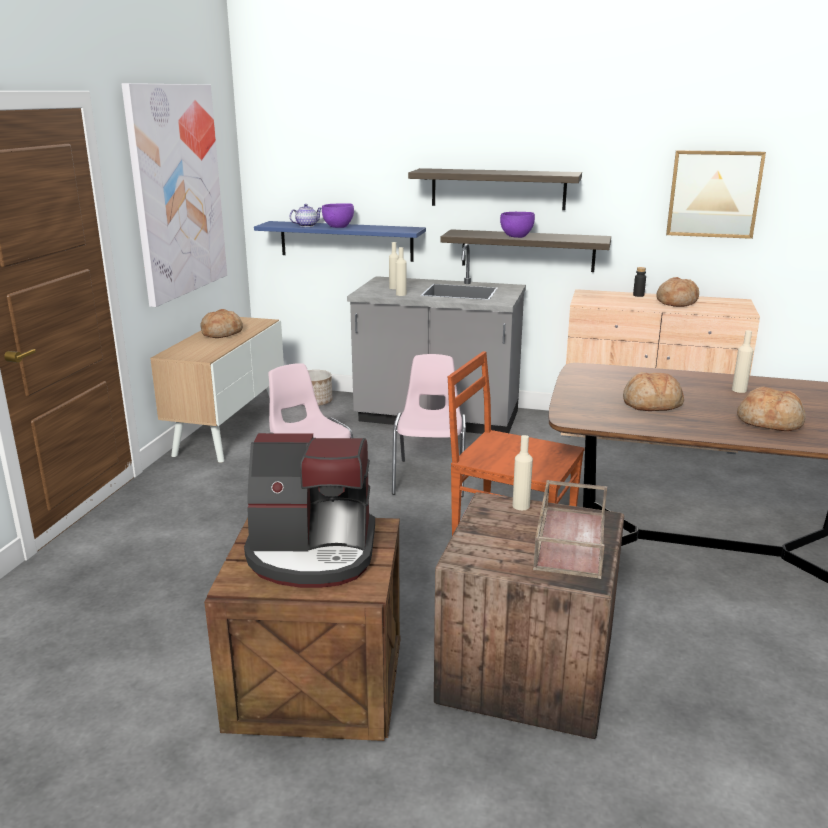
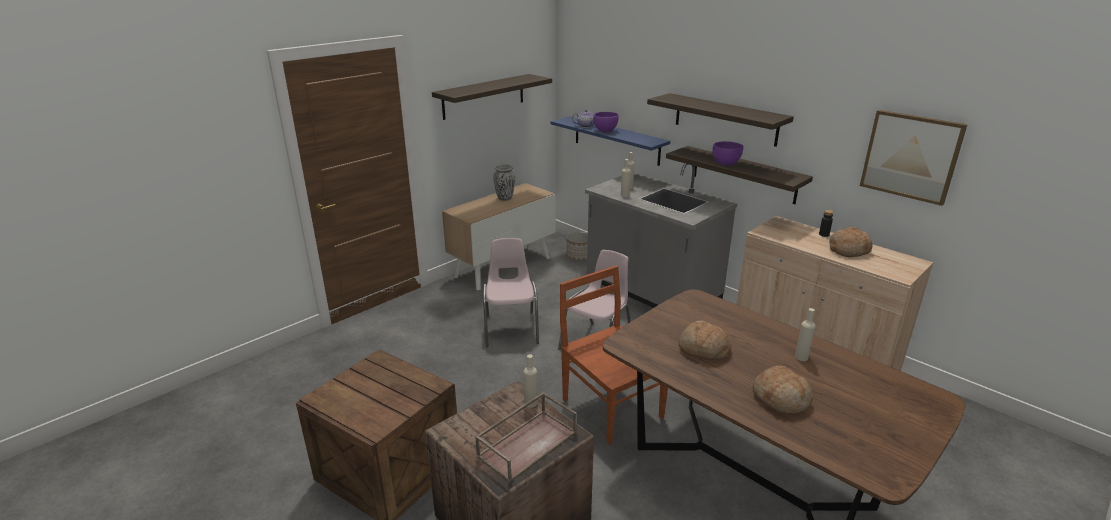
camera: 30 degrees right, 5 degrees up
(177, 191) = (484, 96): picture -> shelf
(222, 333) = (505, 198): bread -> vase
(312, 553) = (377, 392): coffee machine -> none

